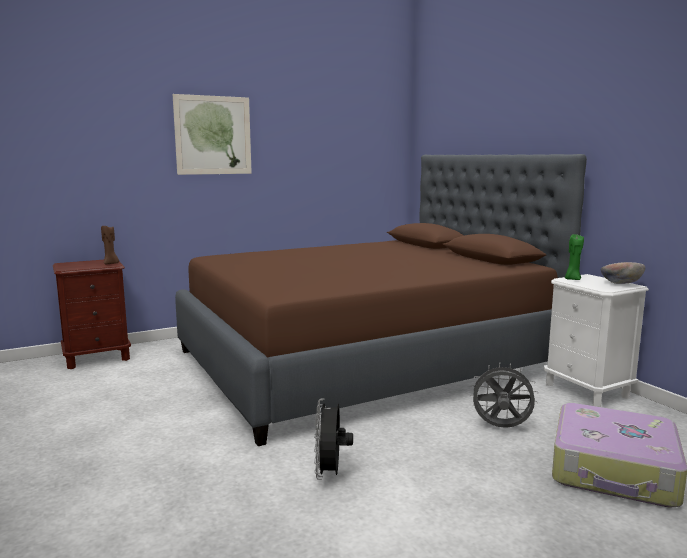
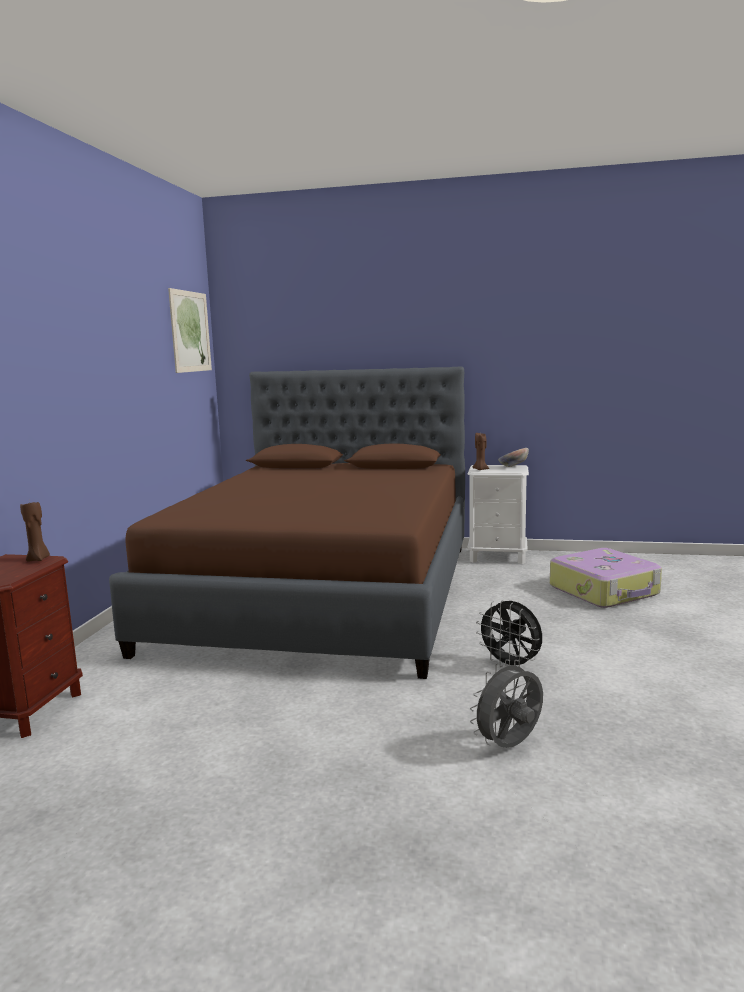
camera: 50 degrees left, 0 degrees up
(213, 135) = (75, 358): picture -> picture (190, 331)
(501, 428) = (515, 595): grey fan -> grey fan (510, 746)
(572, 279) = (480, 469): green candle -> brown candle

